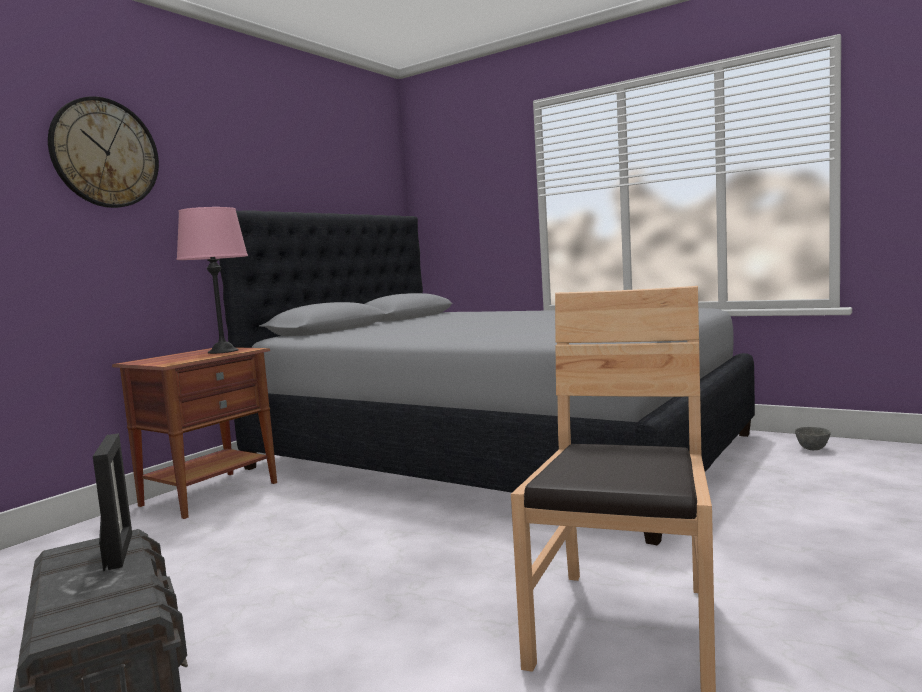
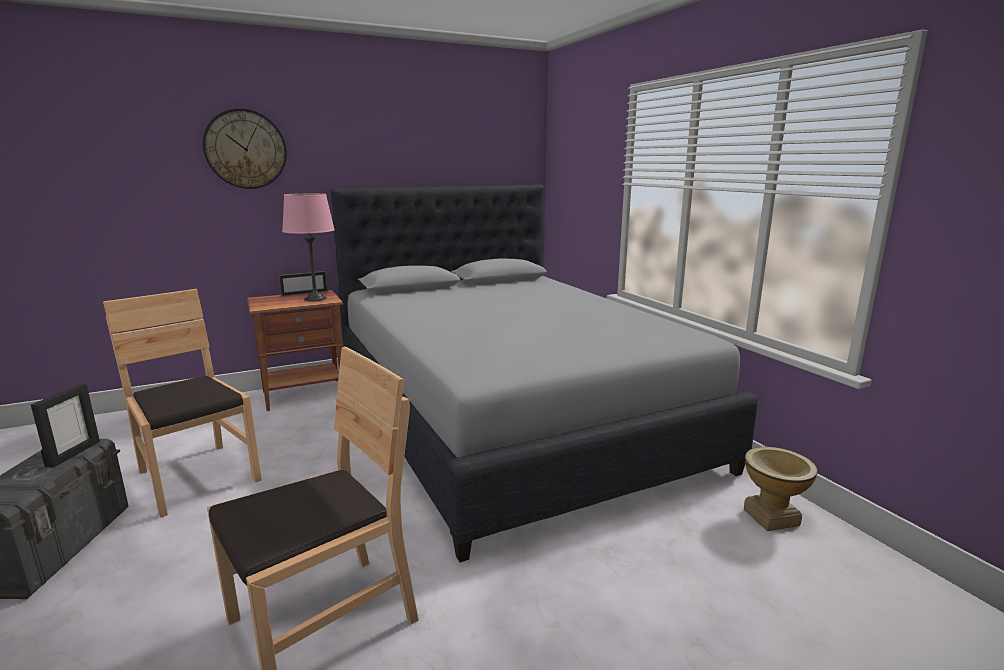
camera: 30 degrees right, 10 degrees up
(191, 352) = (304, 293): none -> picture frame
(208, 593) = (197, 477): none -> brown chair
(813, 449) = (771, 517): grey bowl -> vase

